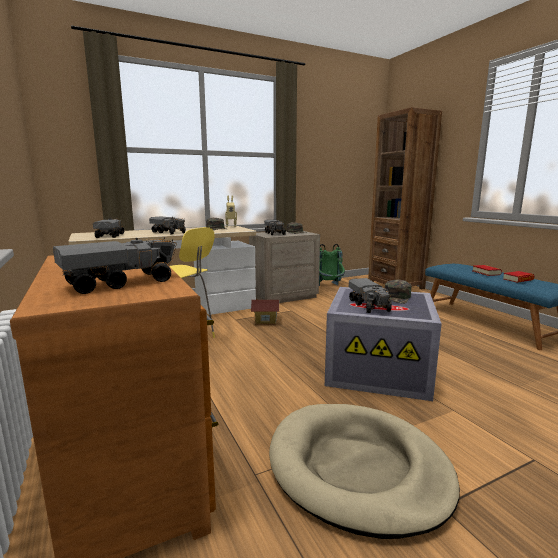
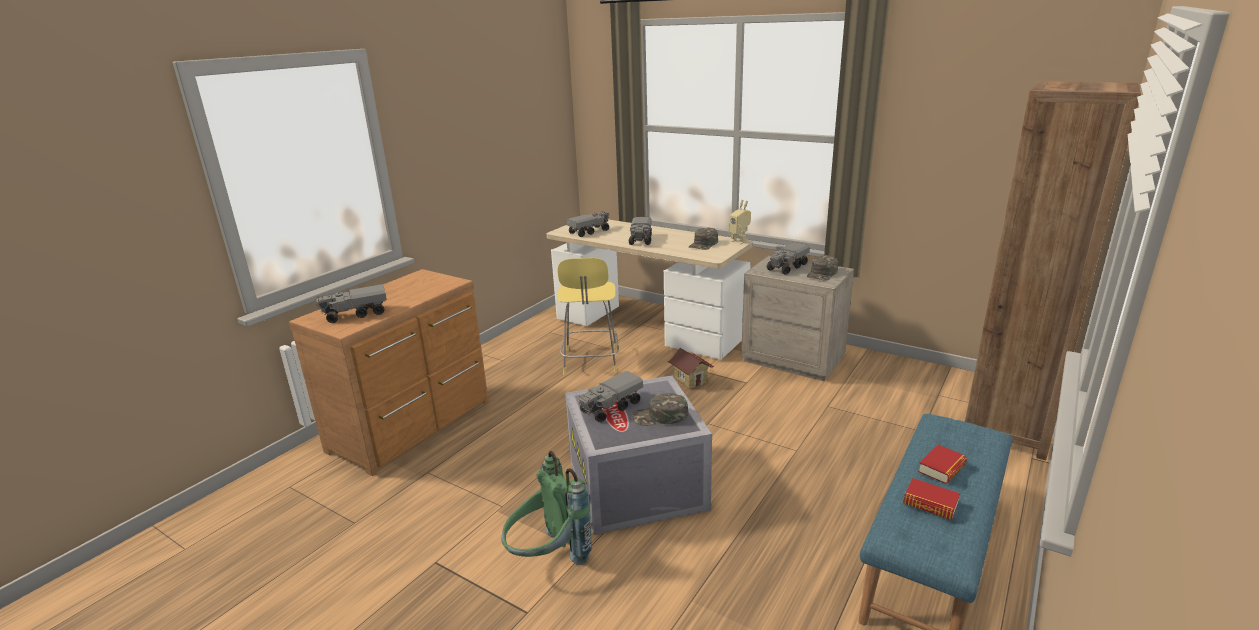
camera: 60 degrees right, 10 degrees up
(120, 283) = (356, 314): toy truck -> toy truck turned 135 degrees clockwise
(329, 288) = (886, 377): green backpack -> green backpack (548, 559)
(357, 469) = (457, 513): beige dog bed -> none

